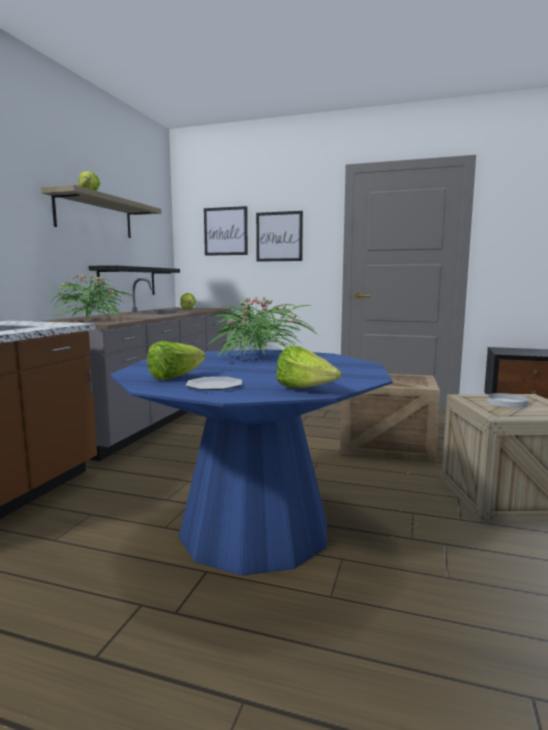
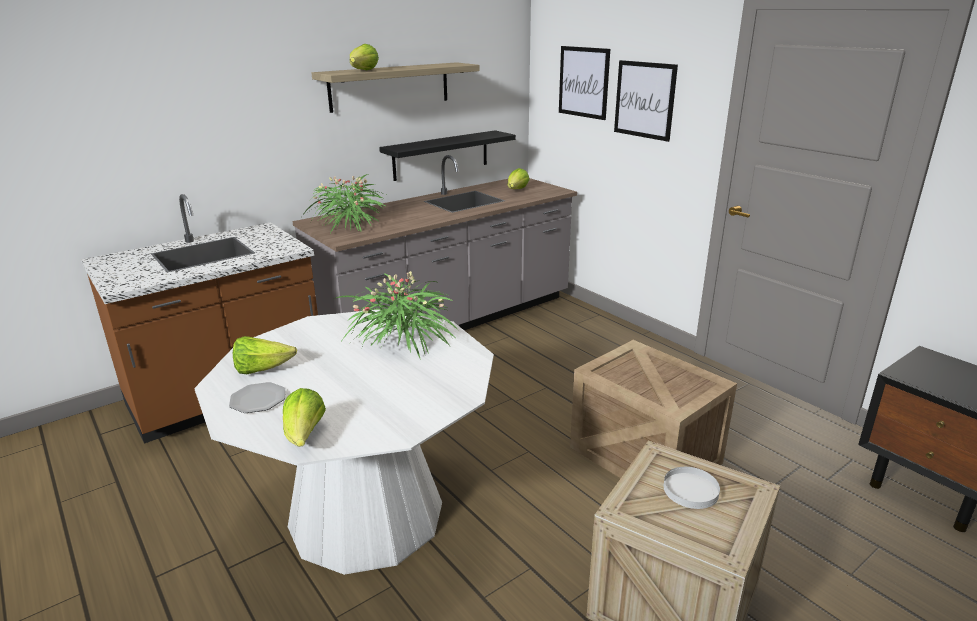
camera: 35 degrees right, 15 degrees up
(255, 529) = (366, 514): blue dining table -> white dining table

